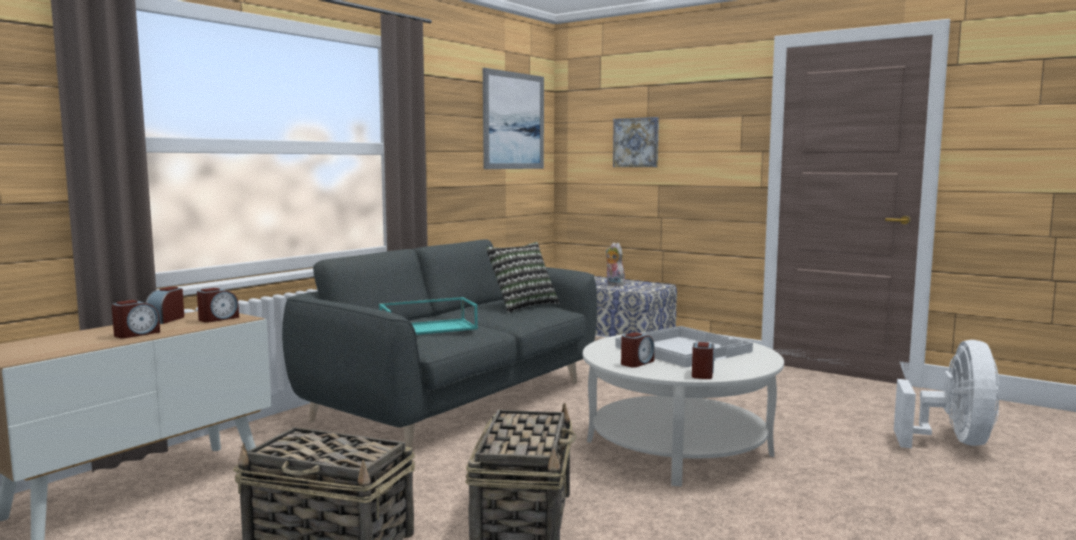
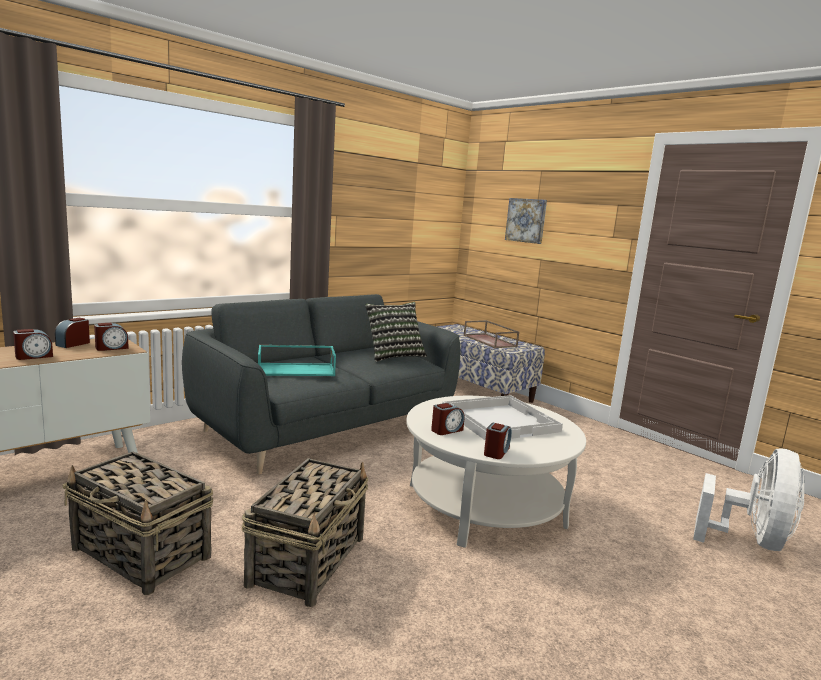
camera: 10 degrees right, 5 degrees up
(513, 121) = (423, 193): picture -> none
(613, 284) = (490, 341): plush toy -> brown tray

